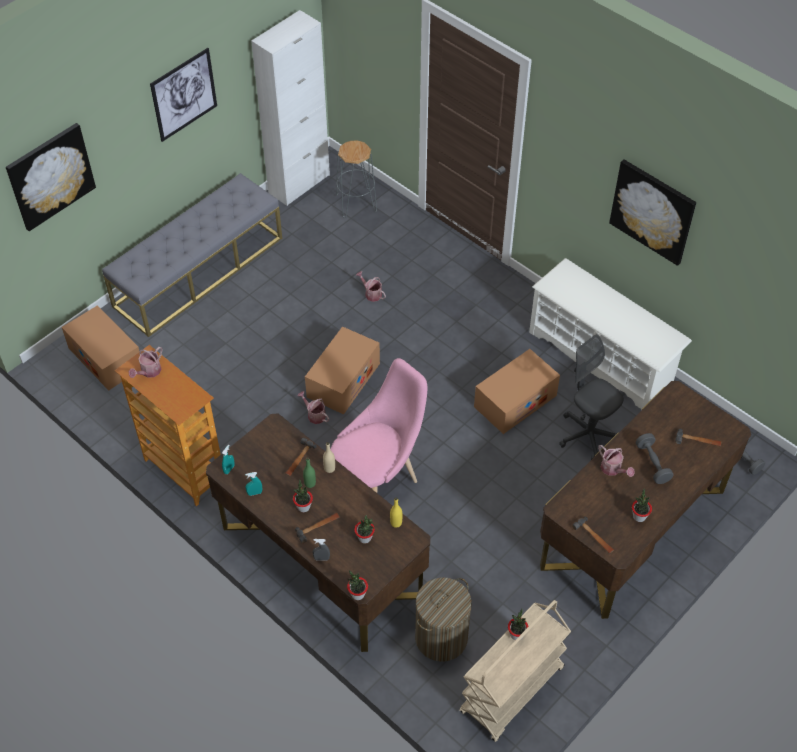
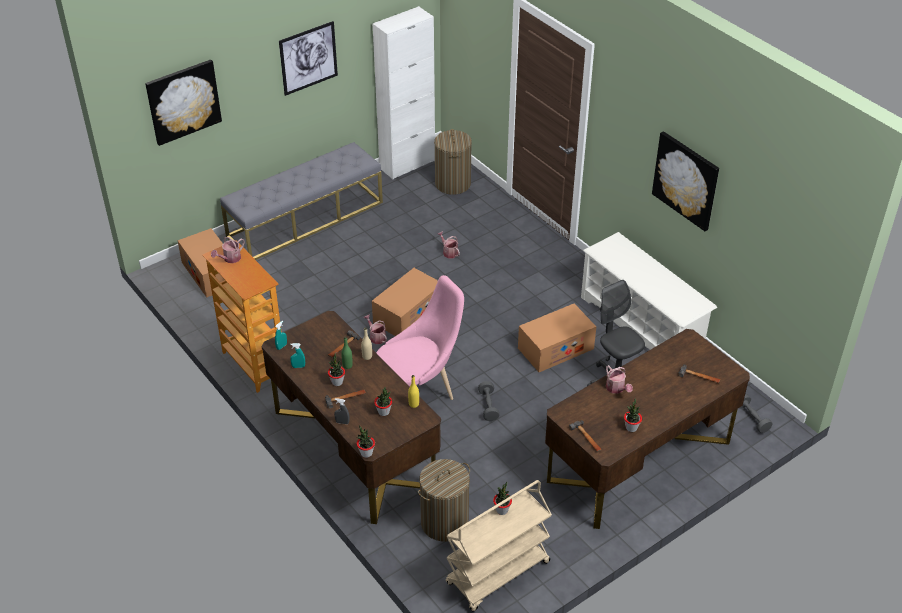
camera: 10 degrees right, 10 degrees down
(356, 203) = (453, 184): grey stool -> laundry basket
(652, 463) = (653, 389): grey dumbbell -> grey dumbbell (488, 406)

